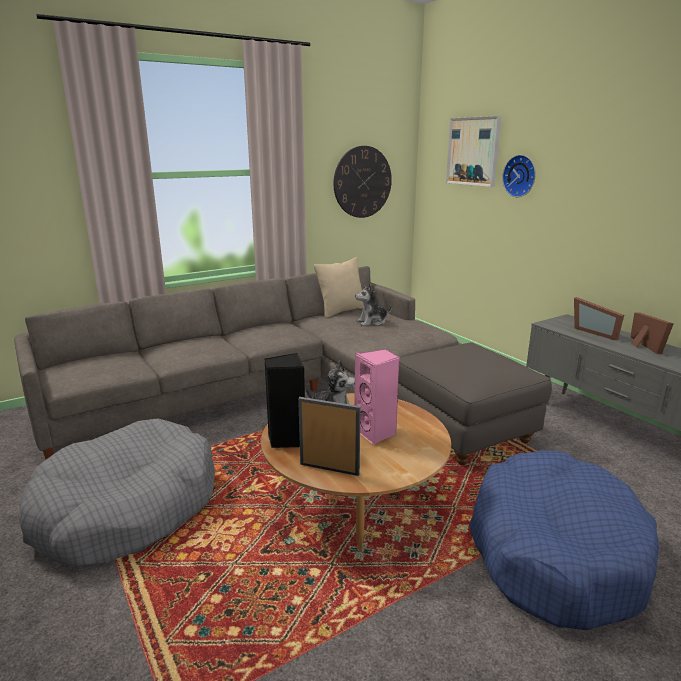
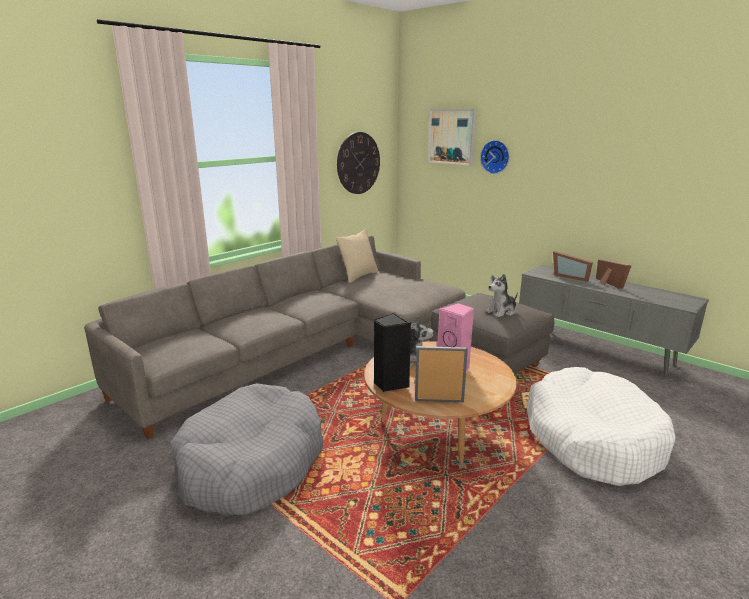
camera: 15 degrees left, 0 degrees up
(372, 322) = (392, 283): plush toy -> plush toy (501, 311)
(554, 551) = (592, 438): blue dog bed -> white dog bed

